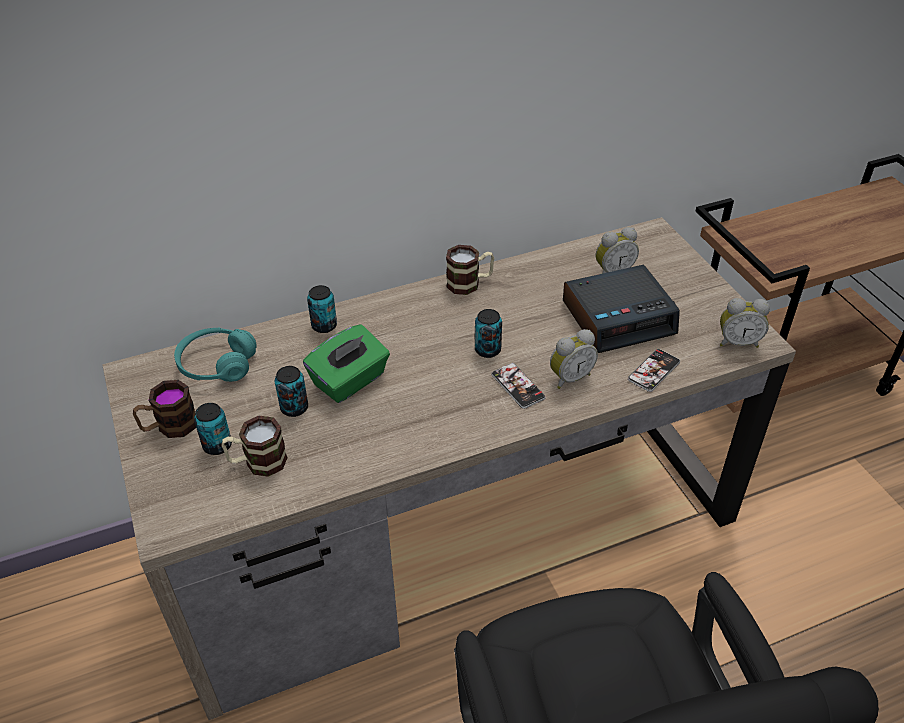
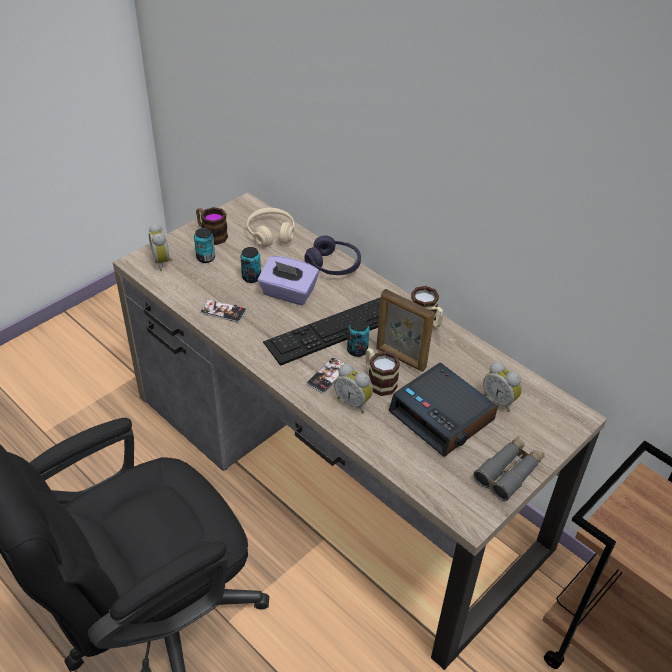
camera: 65 degrees right, 0 degrees up
(217, 365) = (271, 234): turquoise headphones -> beige headphones
(257, 462) = (200, 278): mug -> mug (378, 381)
(324, 326) = (333, 265): can -> purple headphones
(350, 381) = (288, 293): green tissue box -> purple tissue box
(442, 360) = (332, 330): none -> keyboard
(518, 320) = (400, 358): none -> picture frame
(653, 371) = (390, 451): phone -> phone (223, 311)
(709, 298) = (509, 472): none -> grey binoculars
(737, 342) = (461, 502): alarm clock -> alarm clock (163, 262)

